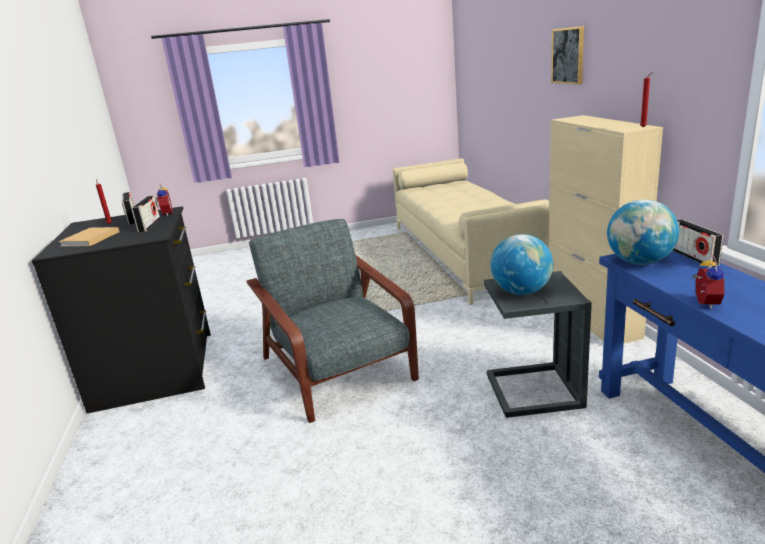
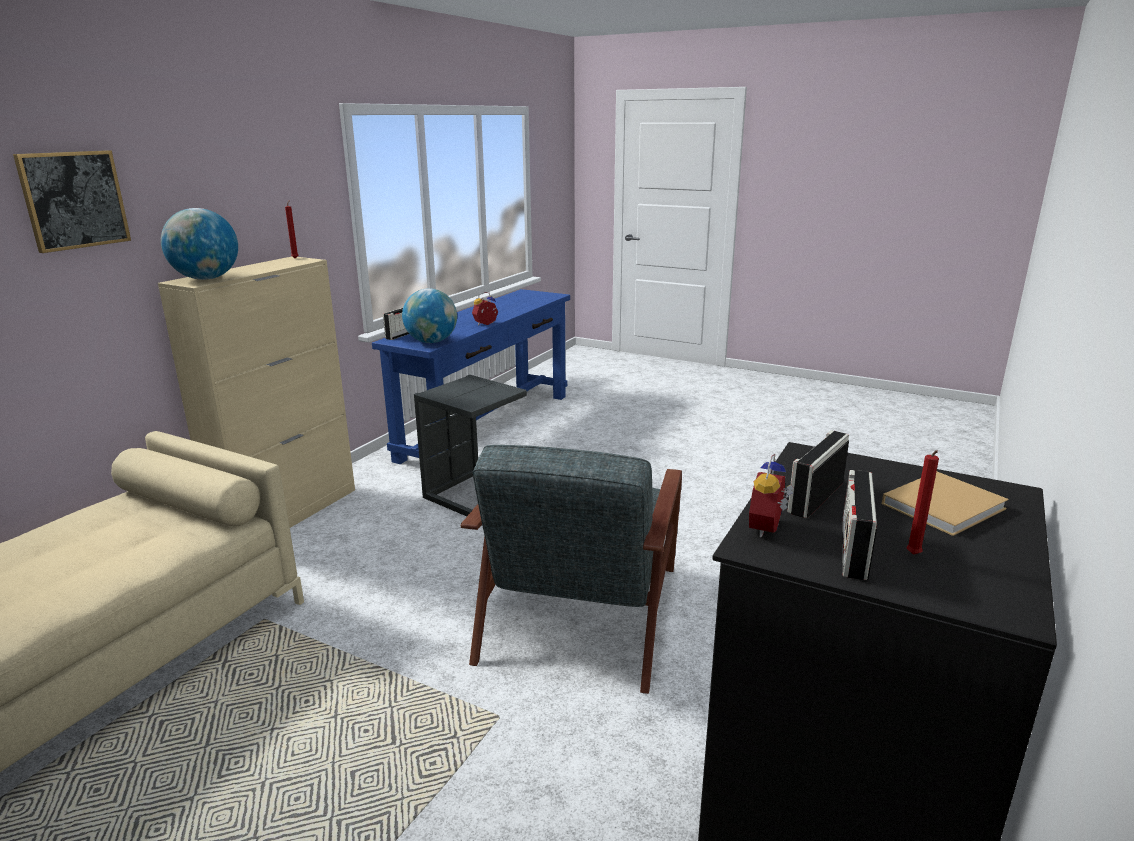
camera: 140 degrees left, 0 degrees up
(521, 292) = (480, 394): globe -> globe (206, 279)

